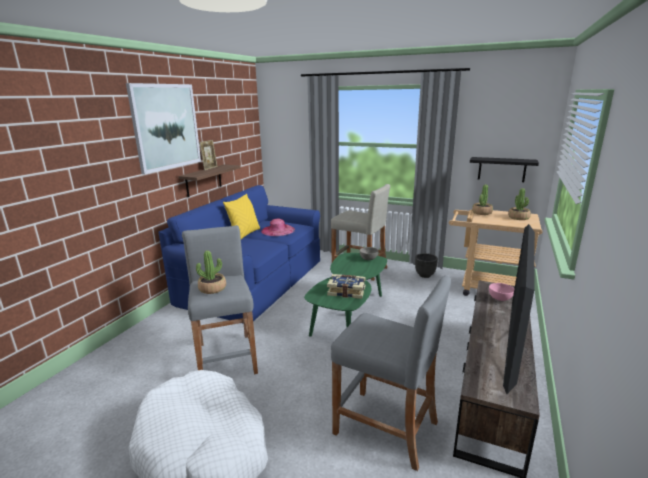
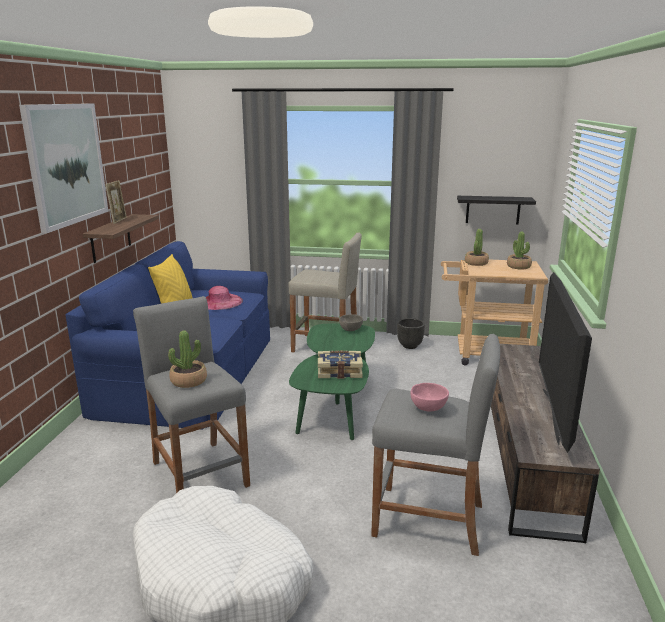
camera: 15 degrees left, 0 degrees up
(499, 298) = (519, 361): pink bowl -> pink bowl (428, 408)

